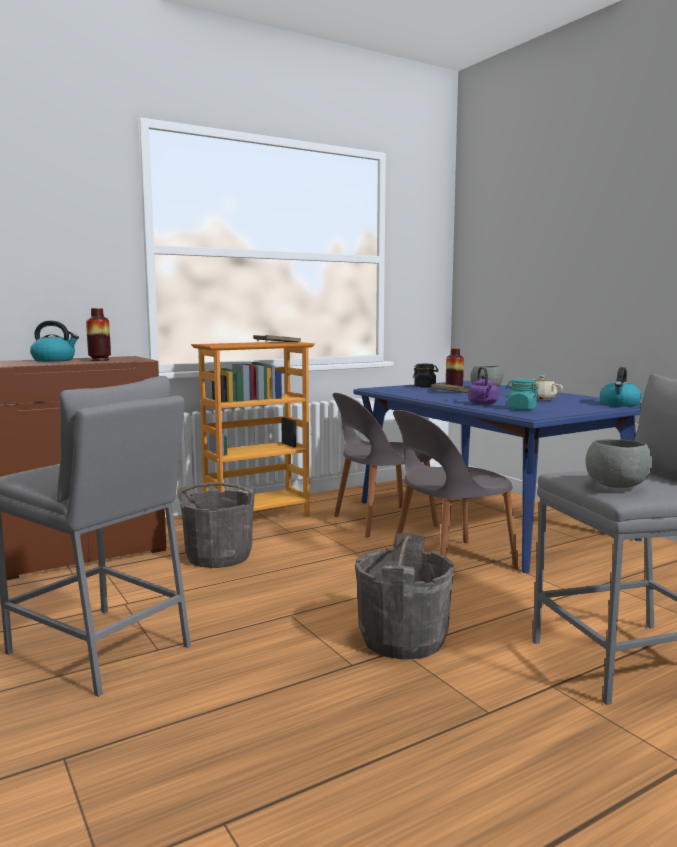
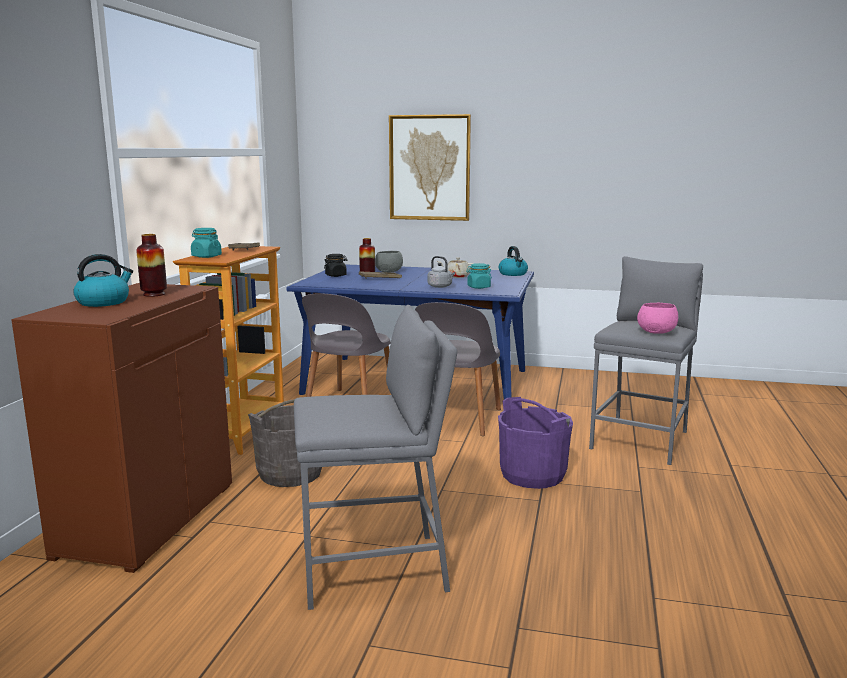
camera: 45 degrees left, 5 degrees up
(225, 343) = (206, 256): none -> turquoise jar
(403, 639) = (533, 475): grey bucket -> purple bucket
(483, 404) = (441, 286): purple kettle -> grey kettle
(563, 272) = (429, 168): none -> picture
(617, 485) = (656, 332): grey bowl -> pink bowl

